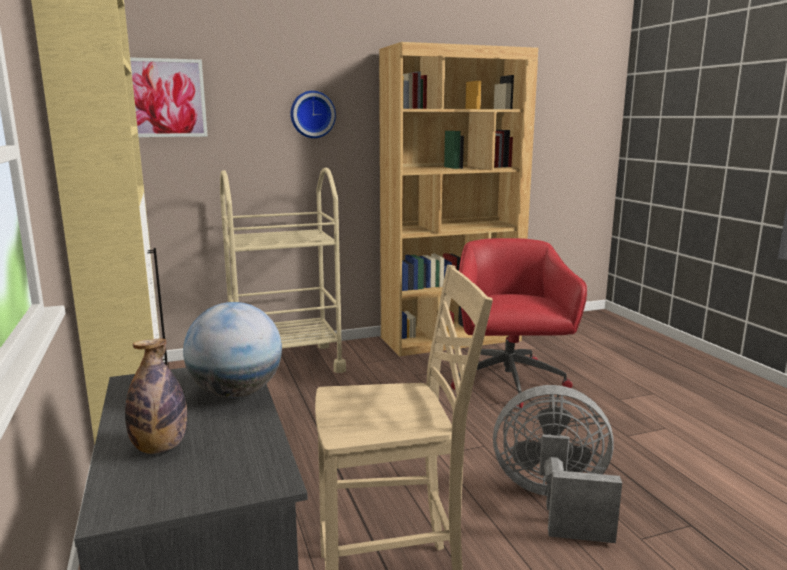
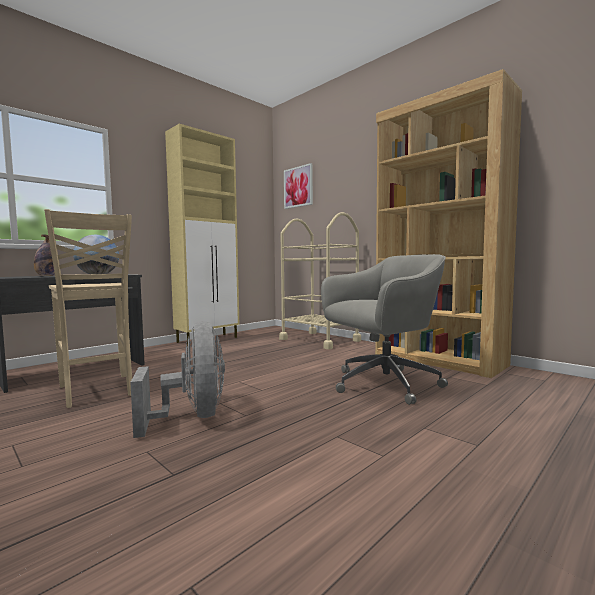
camera: 65 degrees right, 10 degrees down
(312, 114) = (361, 182): wall clock -> none
(508, 383) = (382, 384): red office chair -> grey office chair

